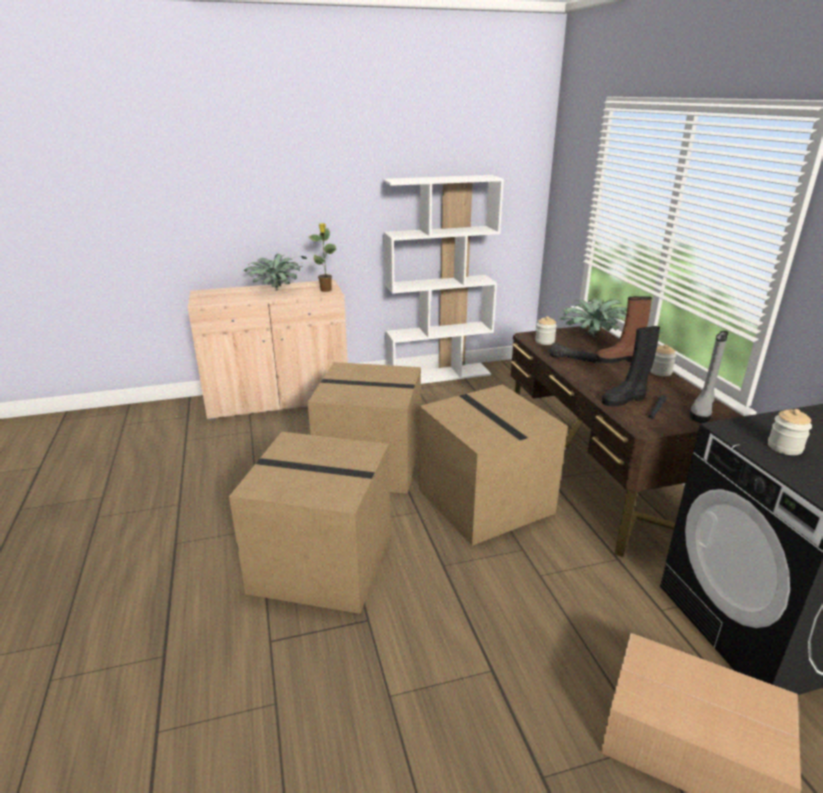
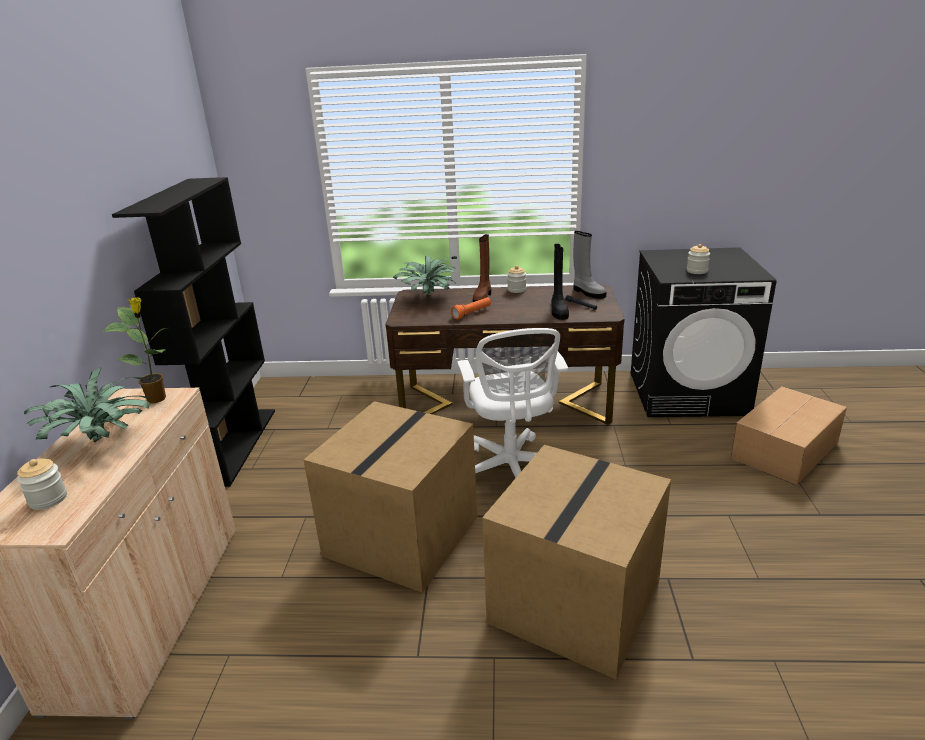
camera: 70 degrees left, 0 degrees up
(439, 375) = (235, 445): white bookcase -> black bookcase
(483, 500) = (512, 470): cardboard box -> white office chair
(544, 341) = (420, 316): jar -> jar (48, 499)
(573, 360) = (472, 313): black flashlight -> orange flashlight

